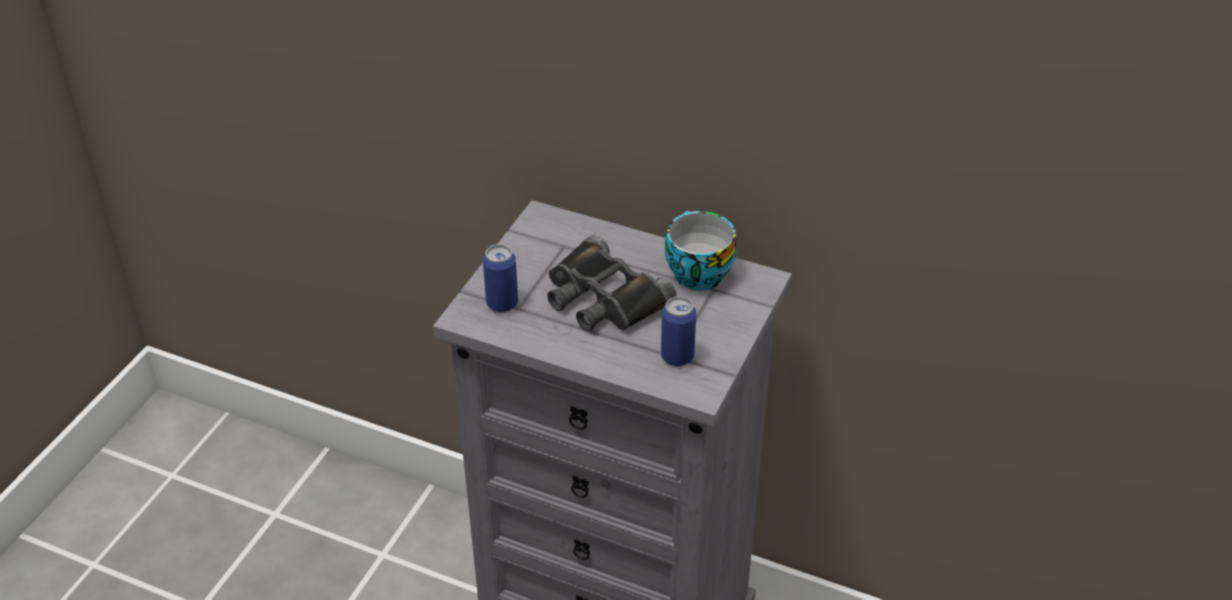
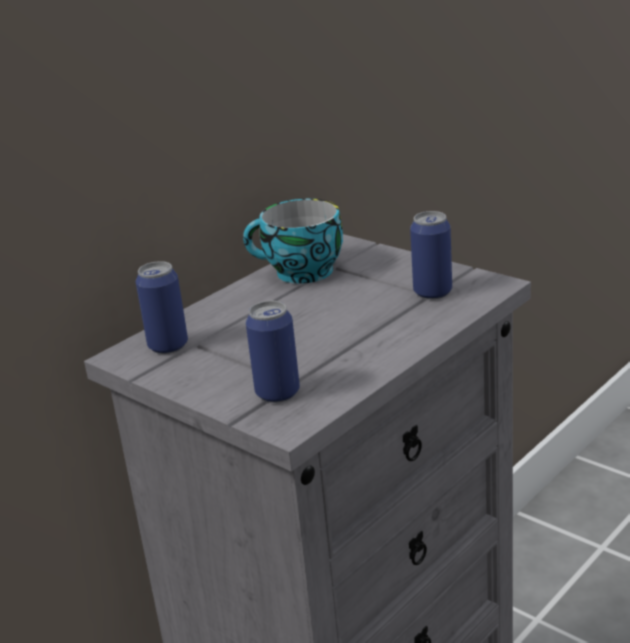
camera: 70 degrees left, 15 degrees down
(558, 233) = (168, 346): none -> can
(603, 298) = (309, 326): black binoculars -> none

